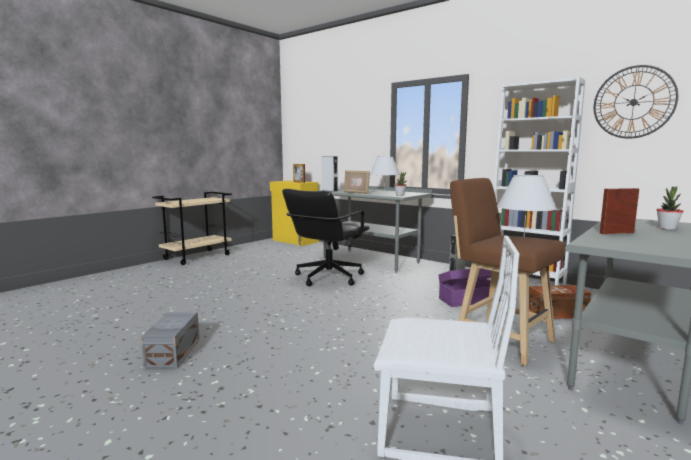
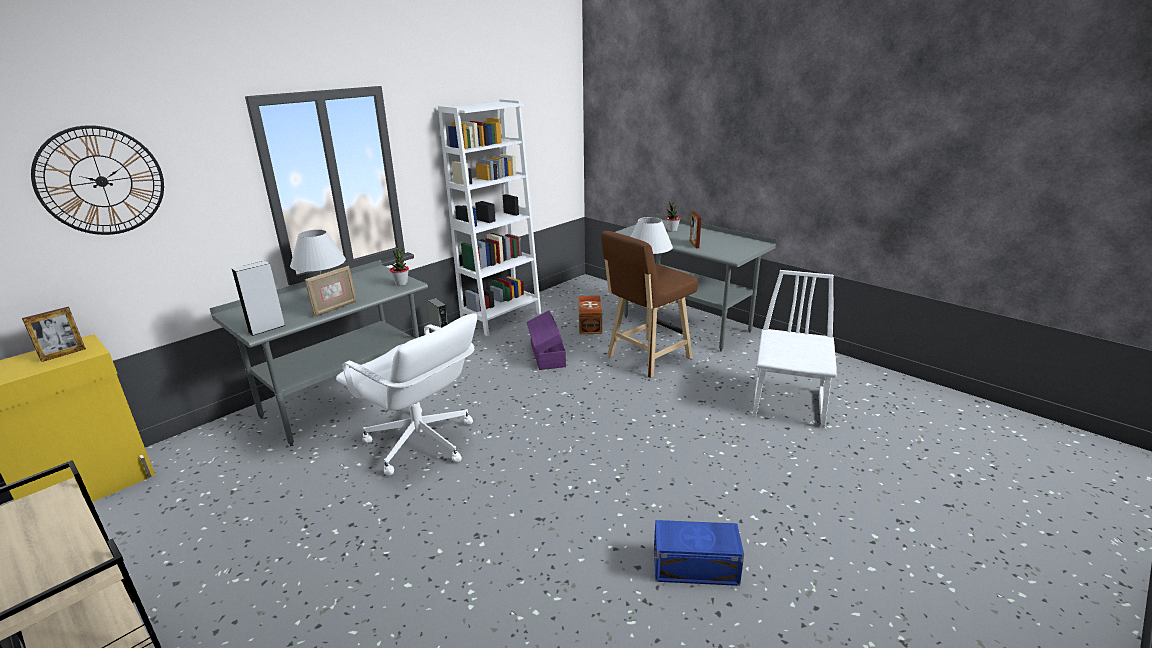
camera: 85 degrees left, 15 degrees up
(172, 353) = (696, 568): grey storage box -> blue storage box
(328, 277) = (420, 443): black office chair -> white office chair
(633, 102) = (533, 120): wall clock -> wall clock (101, 181)

